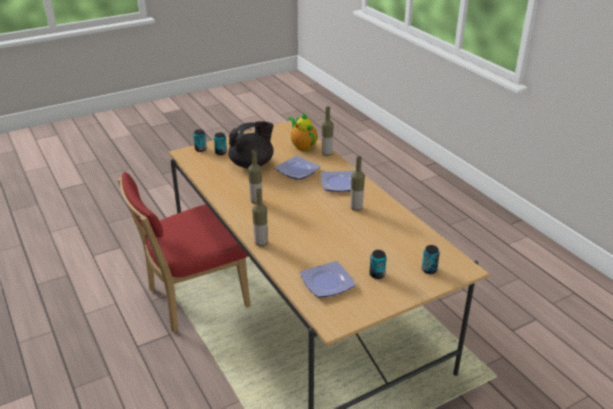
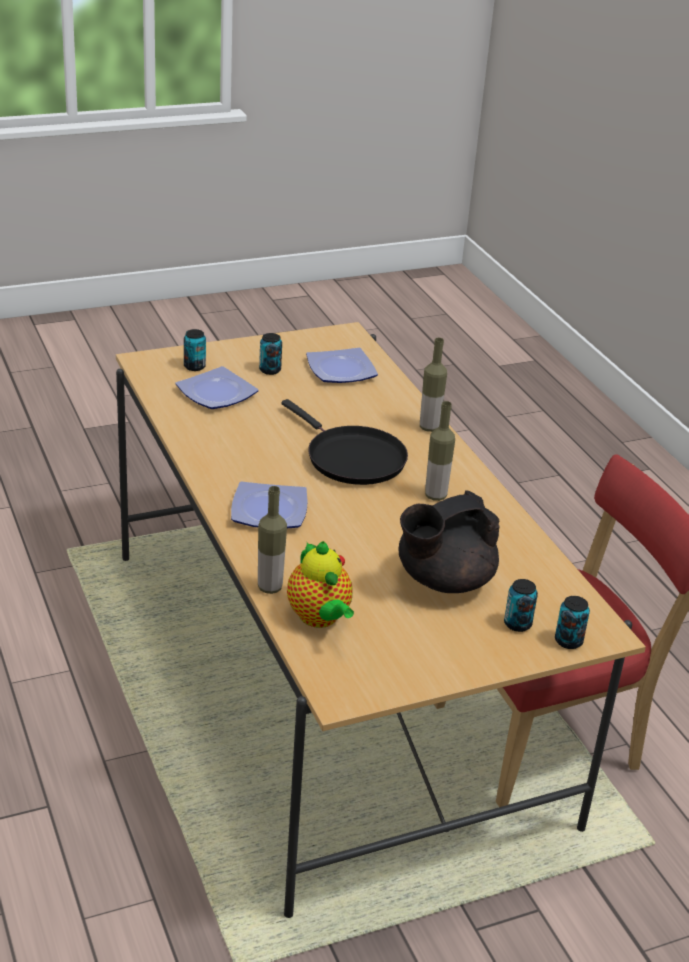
camera: 175 degrees left, 0 degrees up
(297, 170) = (346, 552): plate -> plate (216, 394)
(305, 216) = (351, 458): none -> black frying pan
(356, 208) = (257, 460): bottle -> none

